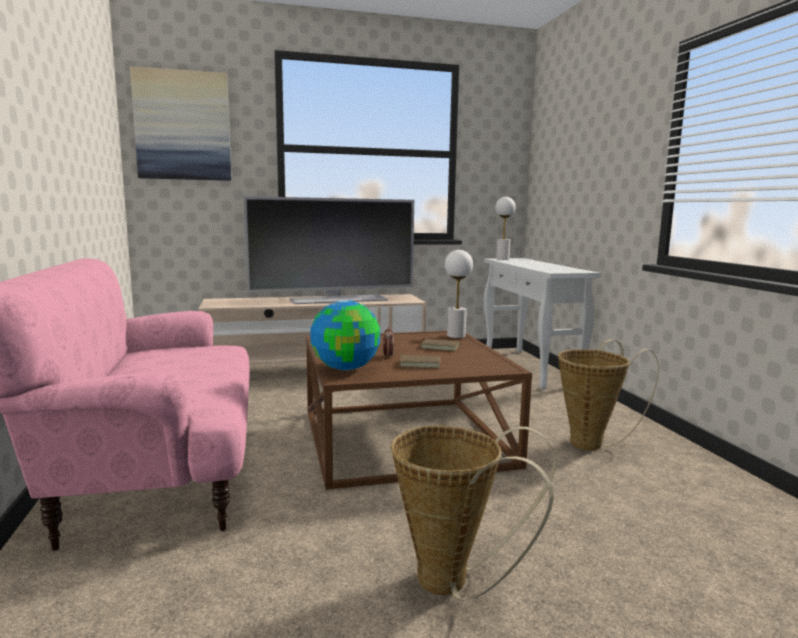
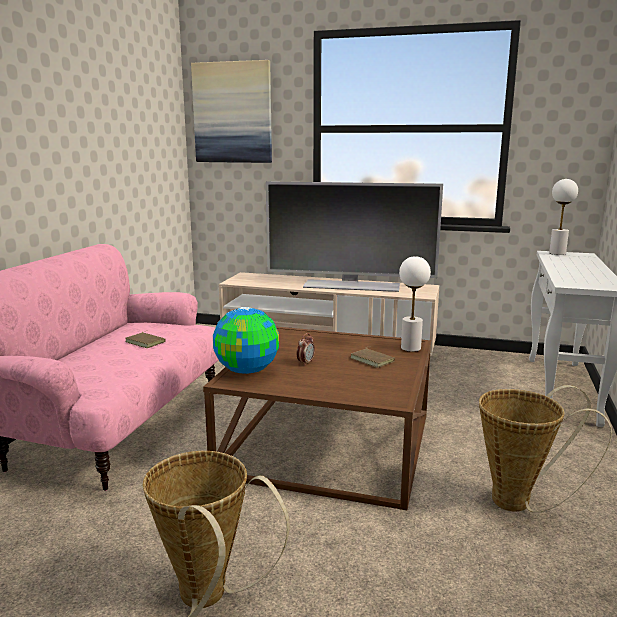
camera: 30 degrees right, 5 degrees up
(420, 363) = (320, 377): brown book -> brown book (146, 342)

